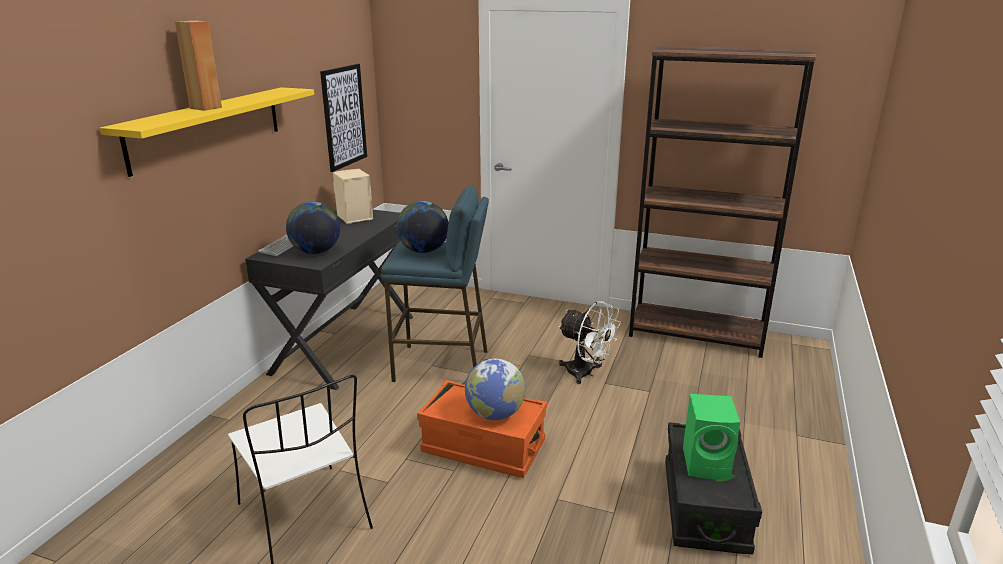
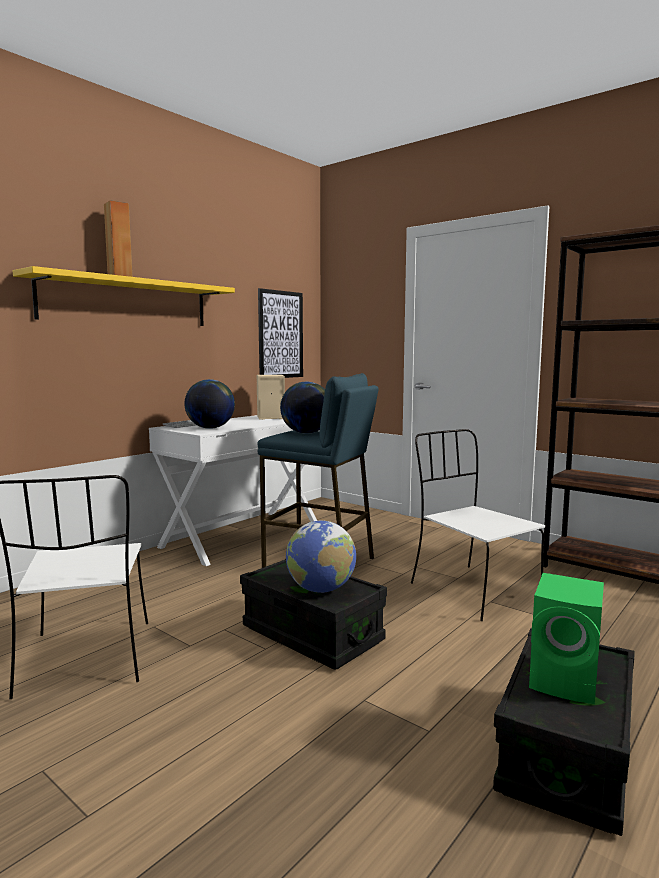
camera: 20 degrees right, 15 degrees down
(344, 343) = (242, 535): black desk -> white desk
(483, 448) = (312, 634): orange storage box -> black storage box
(585, 374) = (471, 590): white fan -> white chair

